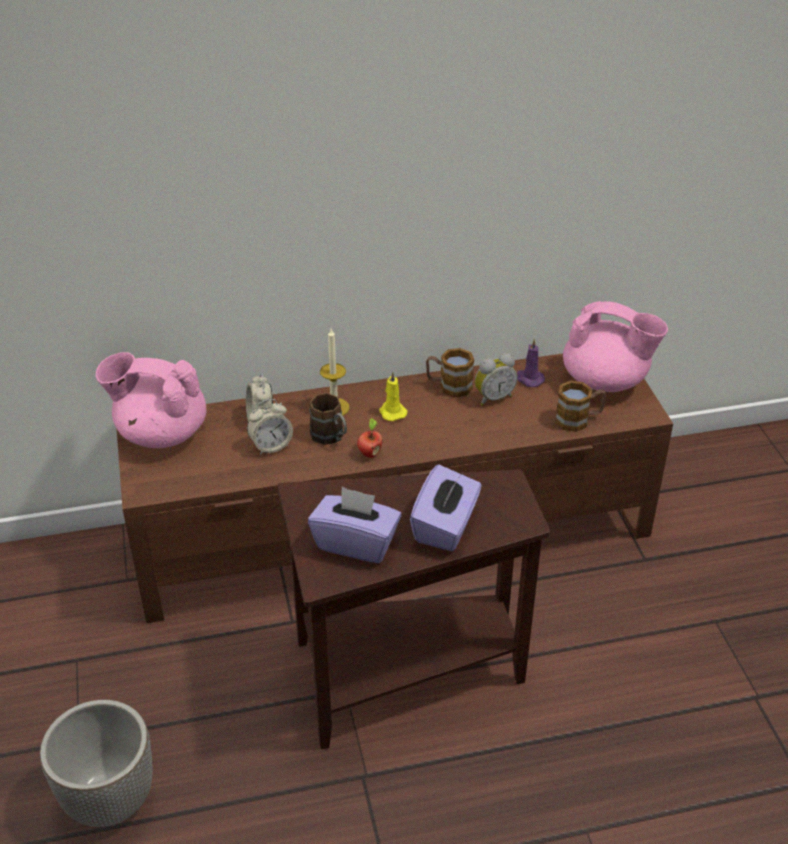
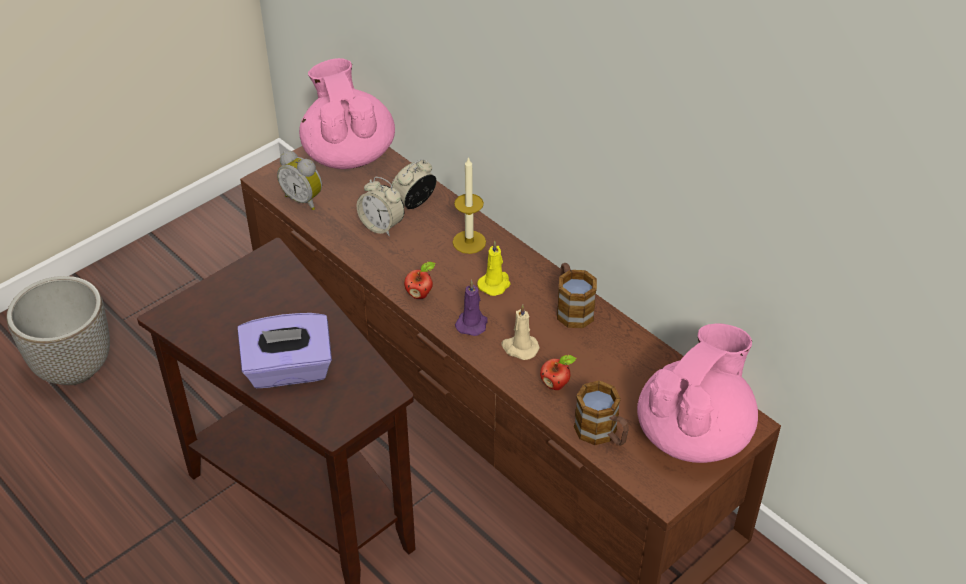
camera: 60 degrees right, 5 degrees up
(331, 438) = (423, 259): brown mug -> none
(356, 543) = (229, 318): purple tissue box -> none
(468, 425) = (519, 348): none -> beige candle
(493, 397) = (581, 349): alarm clock -> alarm clock (304, 199)
(518, 422) = (556, 384): none -> apple
(529, 379) = (639, 366): purple candle -> purple candle (472, 323)
(606, 381) = (694, 433): pink teapot -> pink teapot turned 135 degrees counterclockwise

